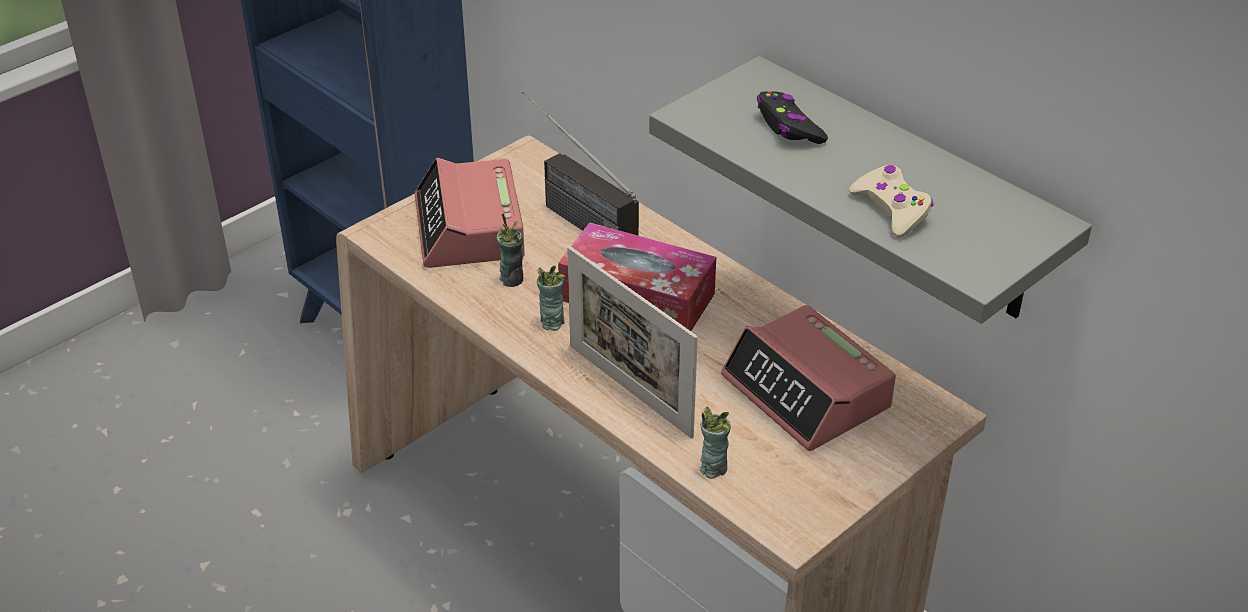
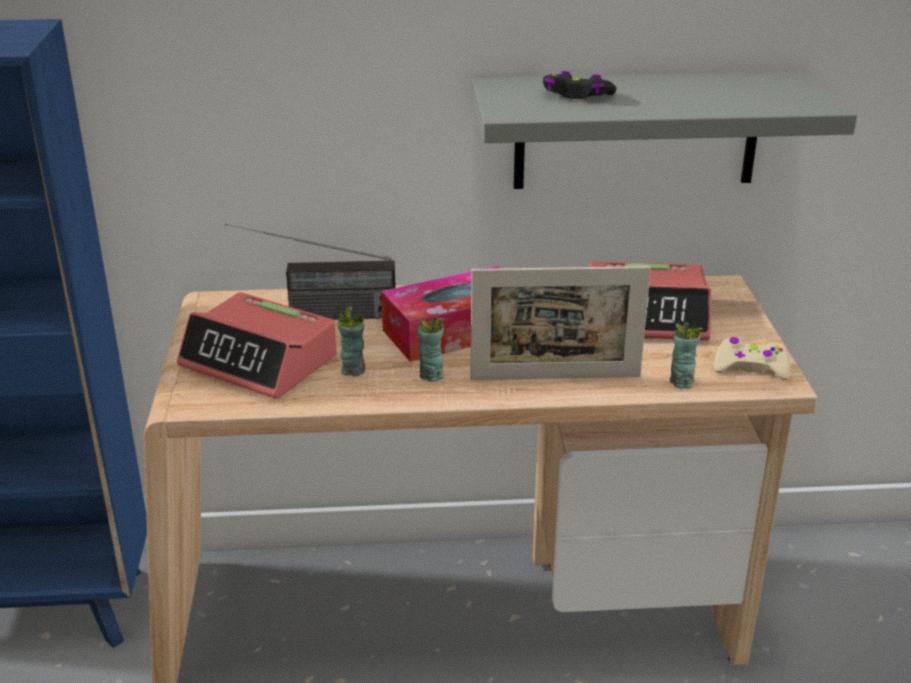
camera: 50 degrees left, 10 degrees down
(891, 209) = (720, 102): beige game controller -> beige game controller (750, 368)

